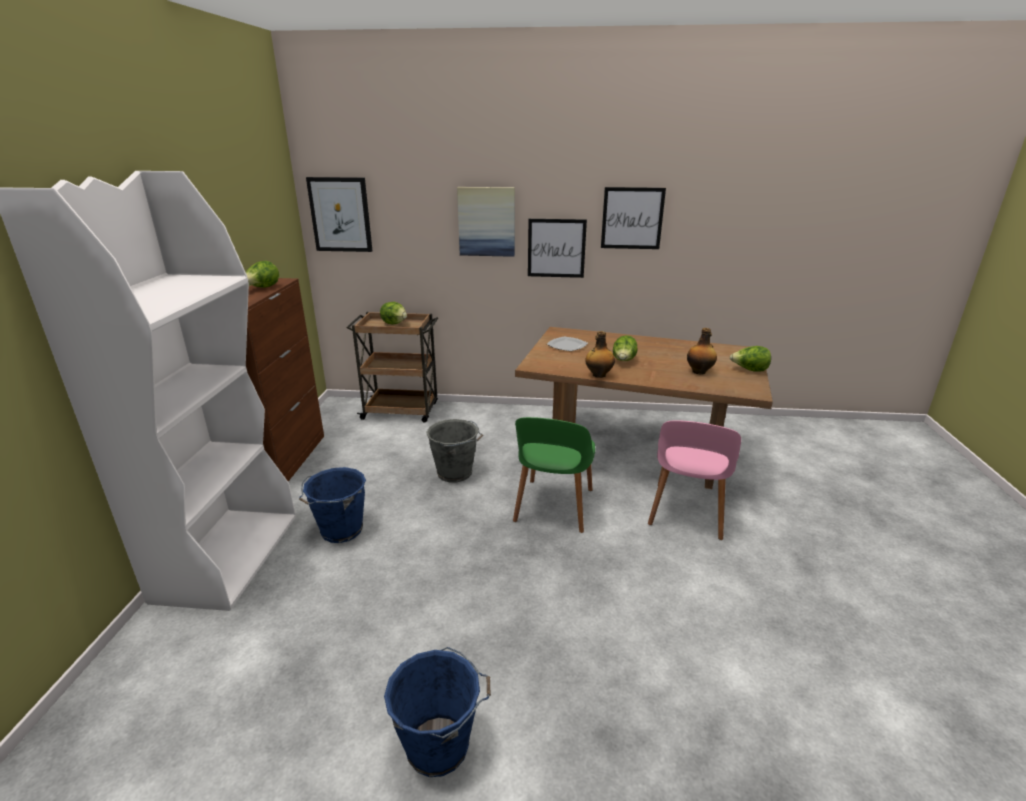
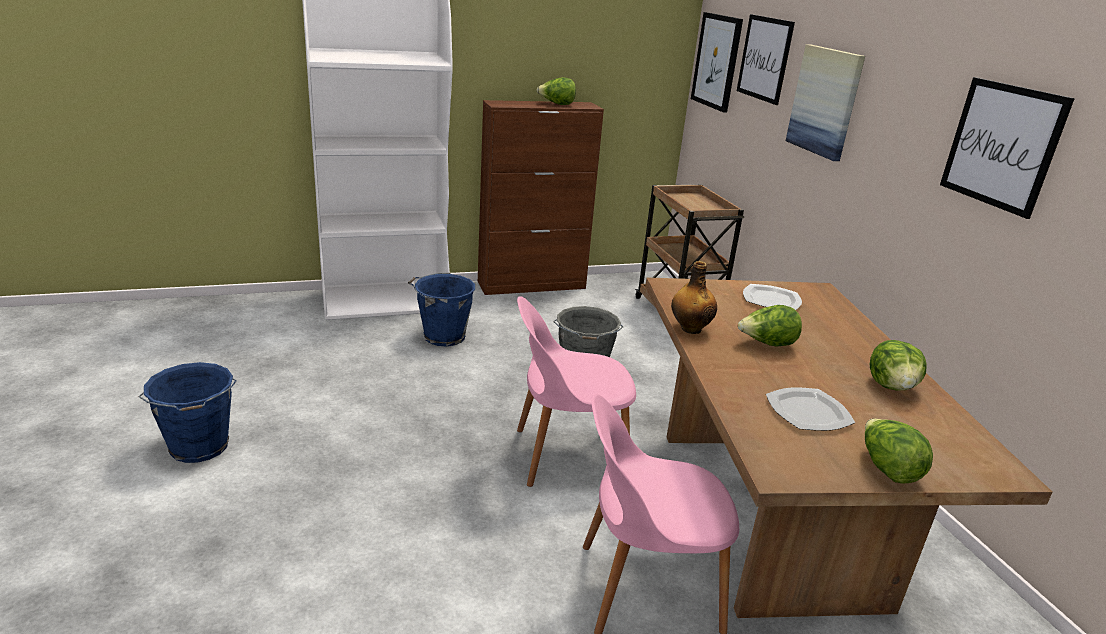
camera: 65 degrees right, 0 degrees up
(394, 323) = (701, 204): lettuce -> lettuce (892, 386)
(553, 507) = (567, 455): green chair -> pink chair
(556, 248) = (887, 166): picture -> picture (764, 58)
(699, 372) = (808, 412): bottle -> plate

